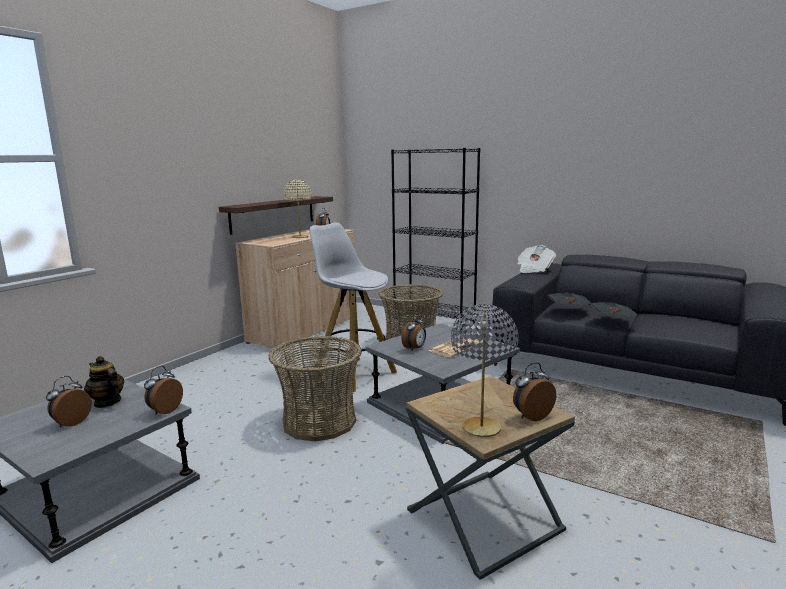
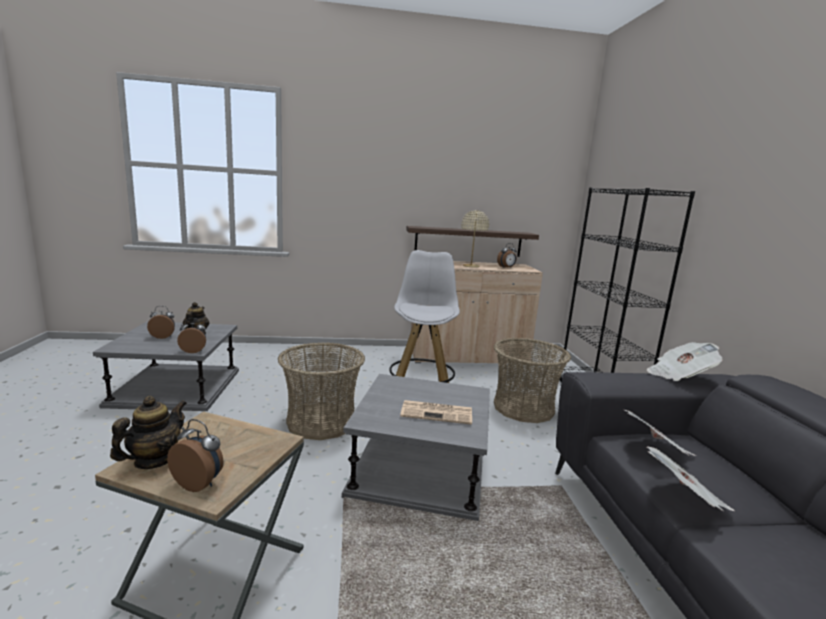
camera: 50 degrees right, 0 degrees up
(415, 348) = (401, 394): alarm clock -> none
(481, 429) = (153, 460): grey table lamp -> teapot

